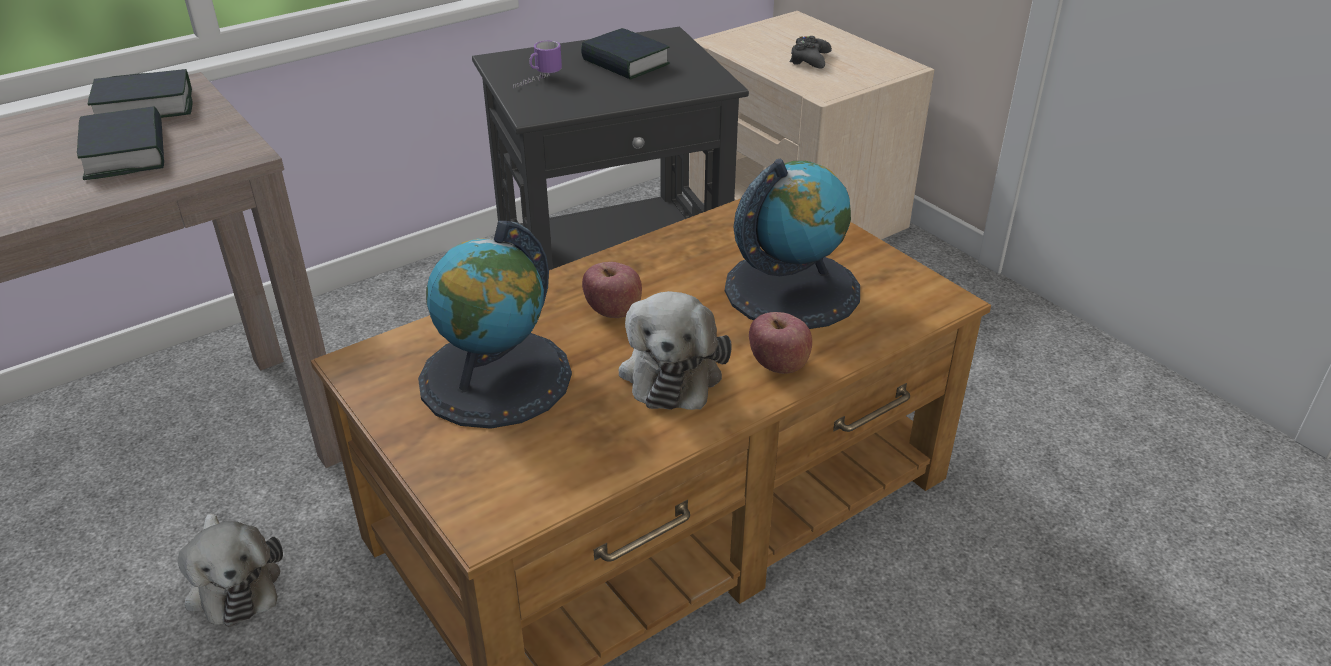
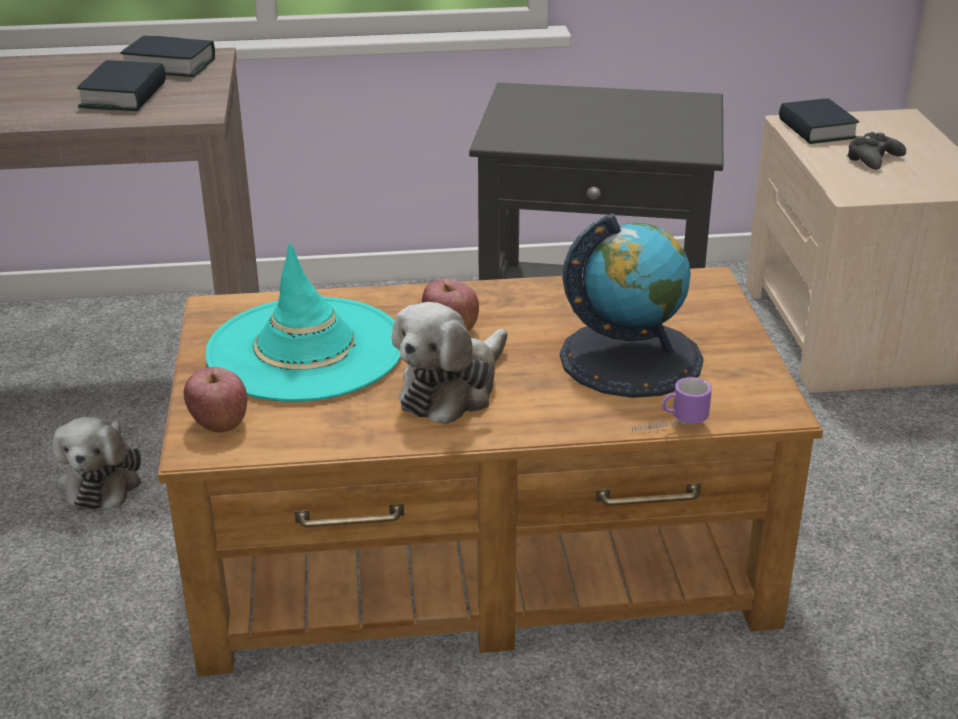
camera: 30 degrees right, 5 degrees down
(496, 378) = (306, 350): globe -> turquoise hat
(536, 80) = (529, 114): mug -> mug (669, 426)
(625, 63) = (629, 115): book -> book (816, 129)
(778, 365) = (550, 413): apple -> apple (219, 423)

